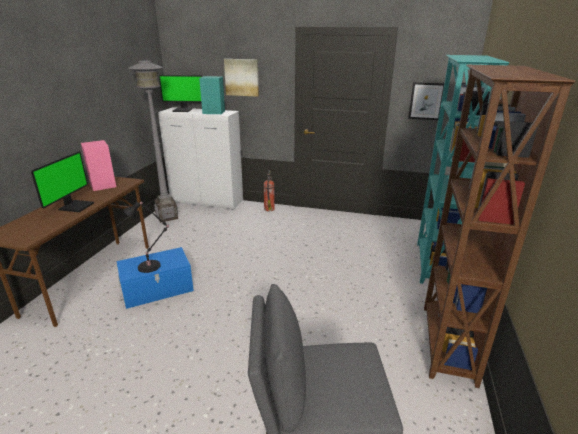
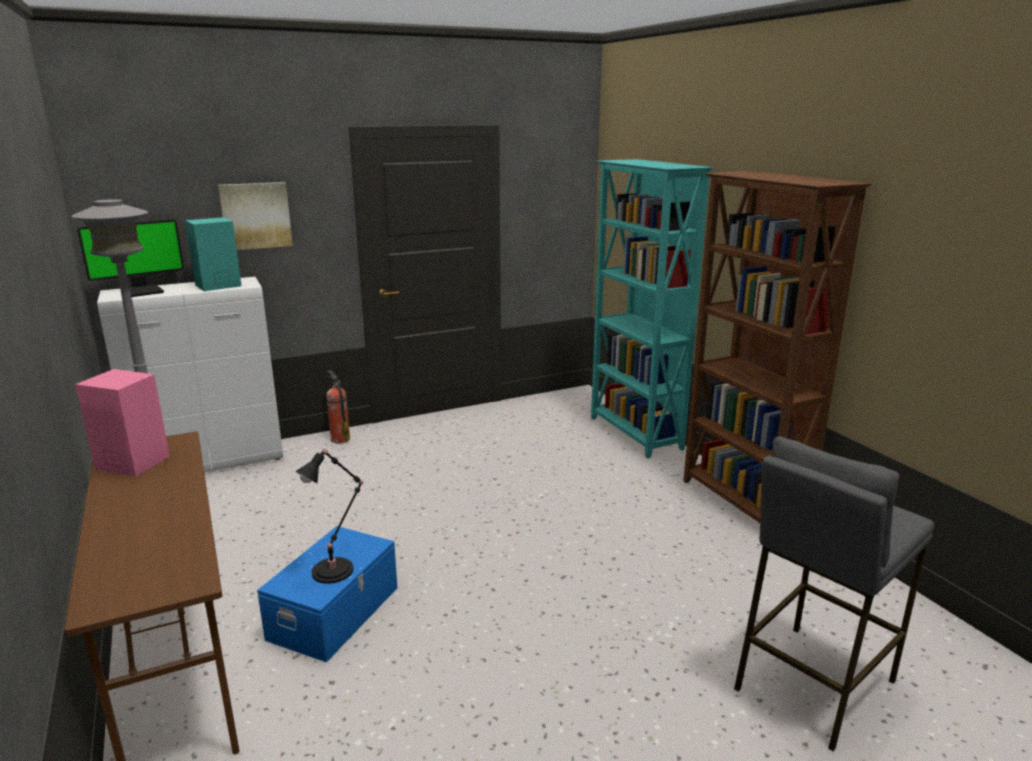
camera: 40 degrees left, 5 degrees down
(75, 206) = (160, 507): monitor -> none
(426, 101) = (545, 223): picture -> none

